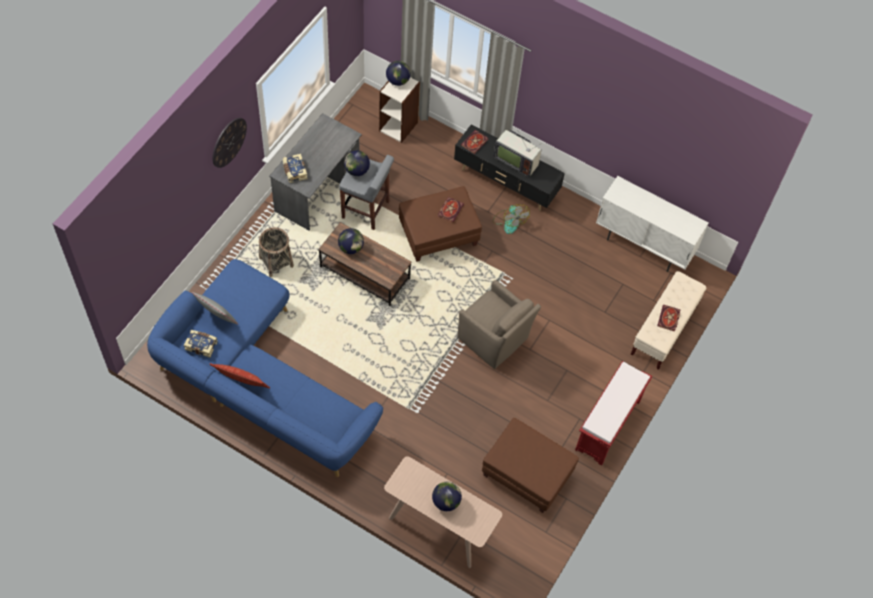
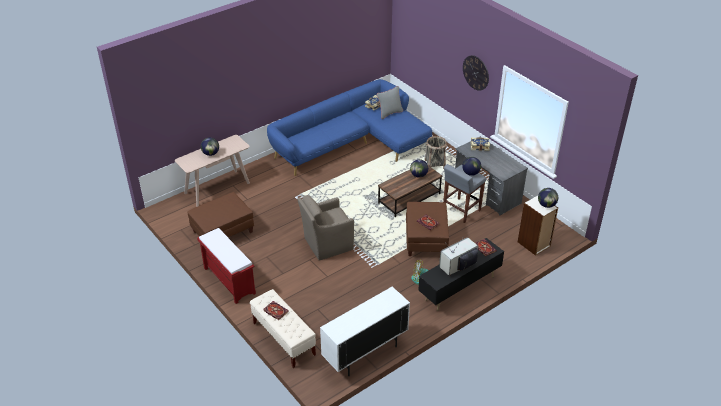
camera: 115 degrees right, 20 degrees down
(241, 382) = (343, 115): pillow -> none

